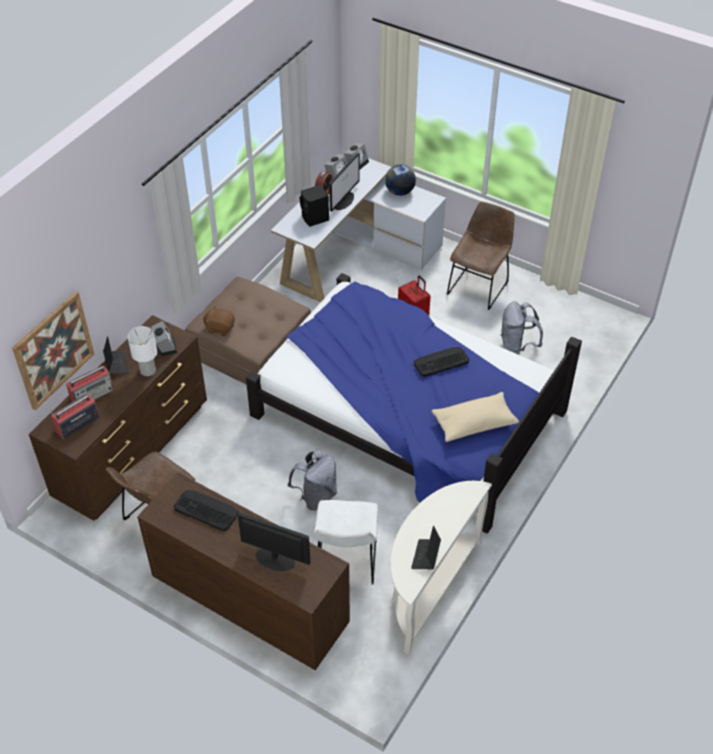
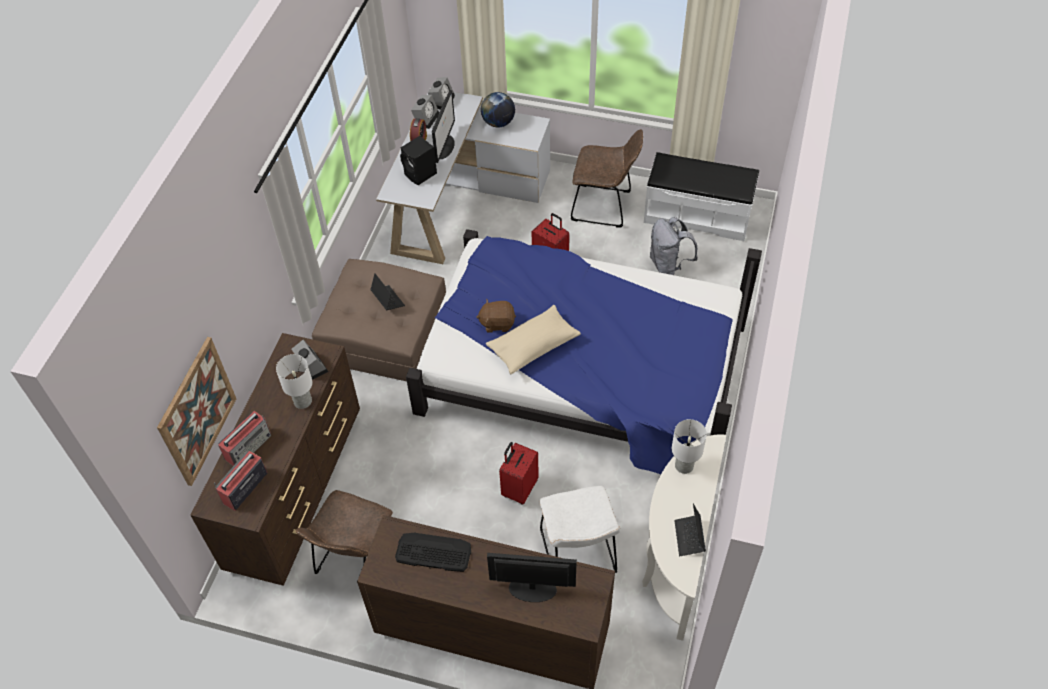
camera: 15 degrees left, 5 degrees up
(116, 364) = (263, 403): laptop -> laptop (388, 300)
(220, 328) = (353, 324): brown plush toy -> brown plush toy (497, 323)
(316, 496) = (519, 488): grey backpack -> red suitcase
(440, 362) = (613, 307): keyboard -> none
(445, 499) = (684, 466): none -> white table lamp
(474, 423) = (674, 368): beige pillow -> beige pillow (533, 346)
(479, 286) = (604, 206): brown chair -> brown chair turned 90 degrees clockwise
(559, 311) = (697, 215): none -> white bench

